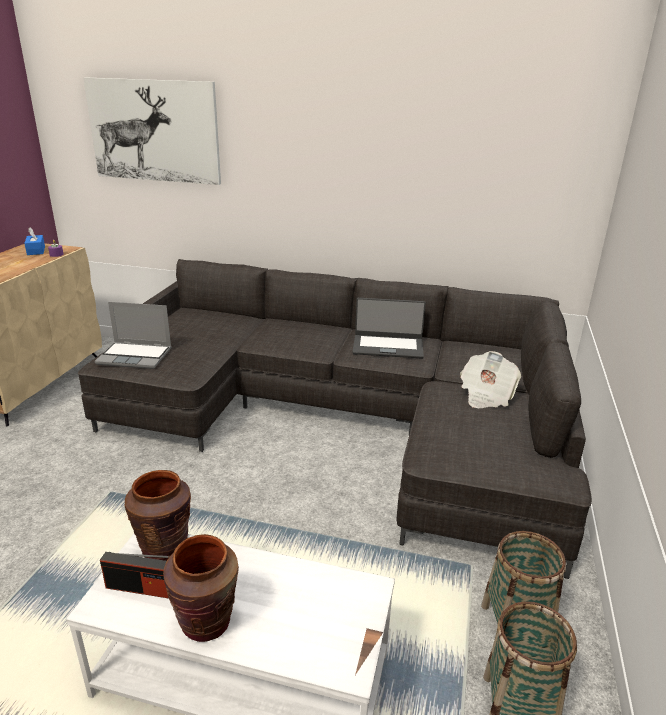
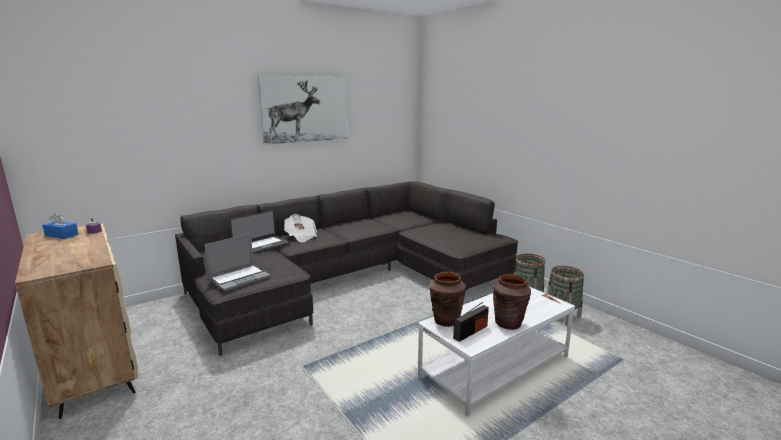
camera: 50 degrees left, 10 degrees down
(154, 131) = (144, 117): picture -> picture (305, 109)
(388, 346) = (359, 226): laptop -> laptop (261, 245)
(486, 395) = (432, 226): newspaper -> newspaper (301, 237)

